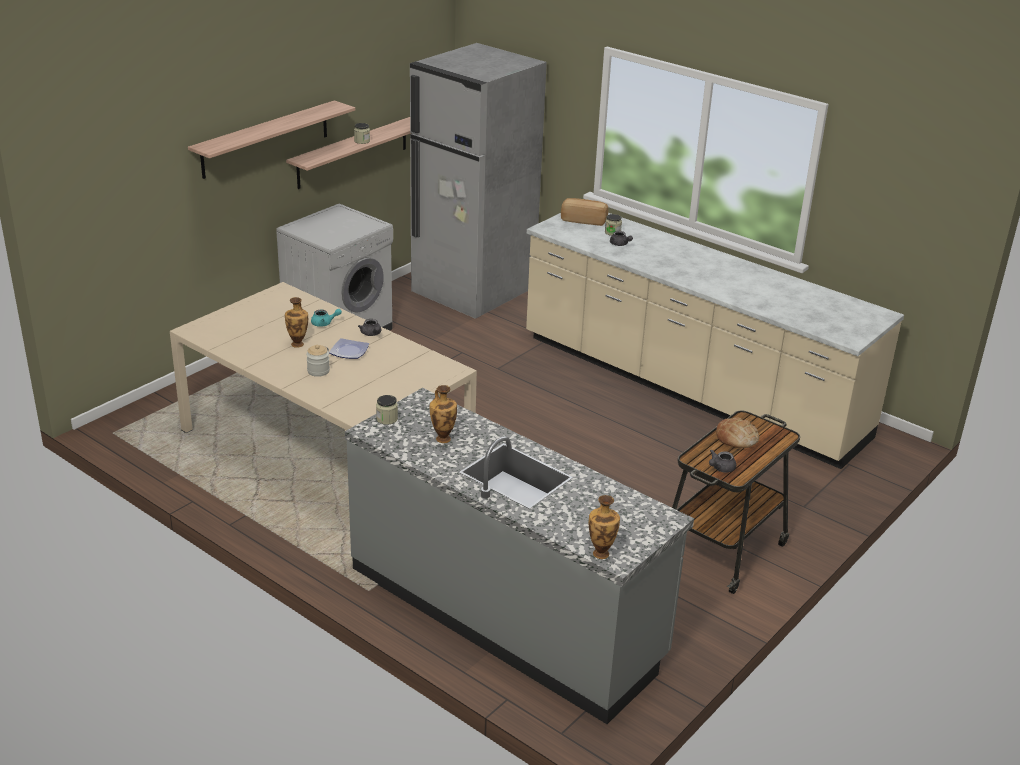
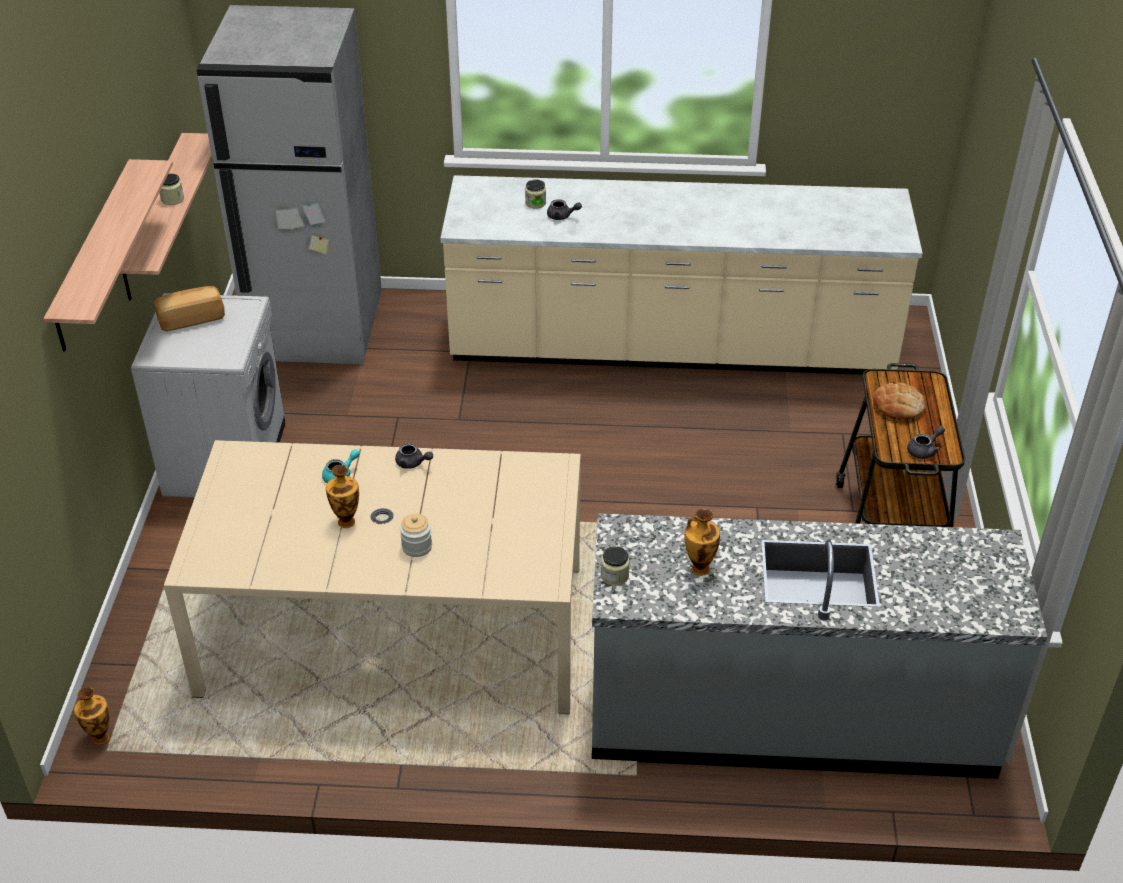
camera: 35 degrees left, 10 degrees up
(349, 352) = (419, 501): plate -> none
(584, 220) = (486, 198): bread -> bread (191, 318)
(601, 553) = (997, 619): vase -> vase (100, 736)
(720, 468) = (924, 450): grey teapot -> grey teapot turned 135 degrees counterclockwise

